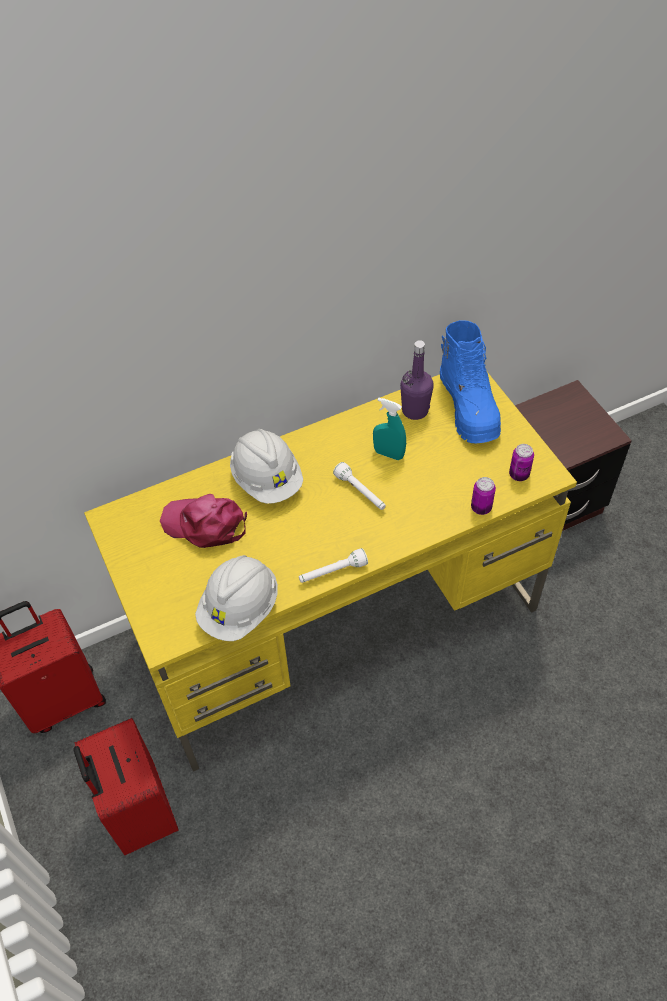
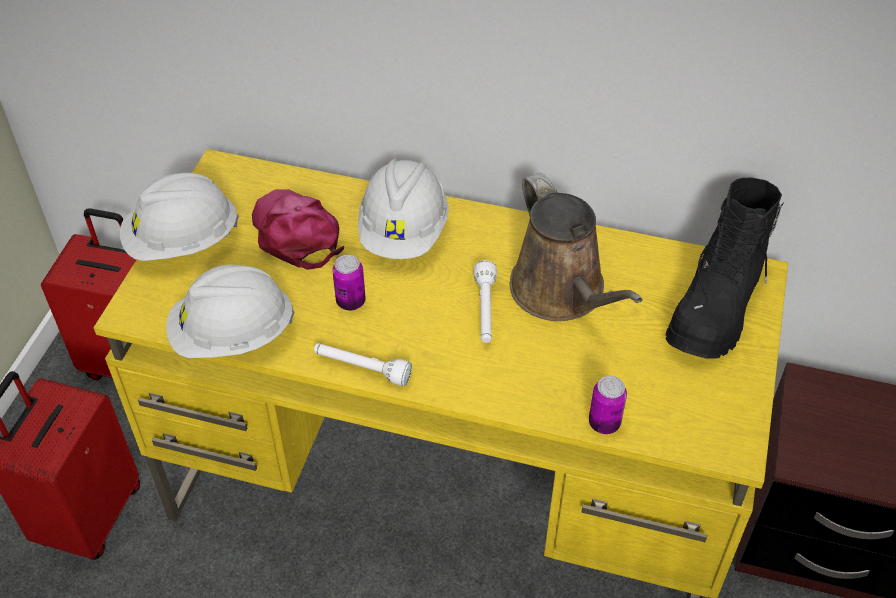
camera: 40 degrees right, 5 degrees down
(142, 579) = (182, 242): none -> white hard hat
(388, 454) = (562, 293): turquoise spray bottle -> brown watering can
(415, 410) = (645, 268): purple bottle -> none
(469, 407) = (716, 306): blue boot -> black boot
(519, 474) = (694, 420): can -> can (351, 302)

